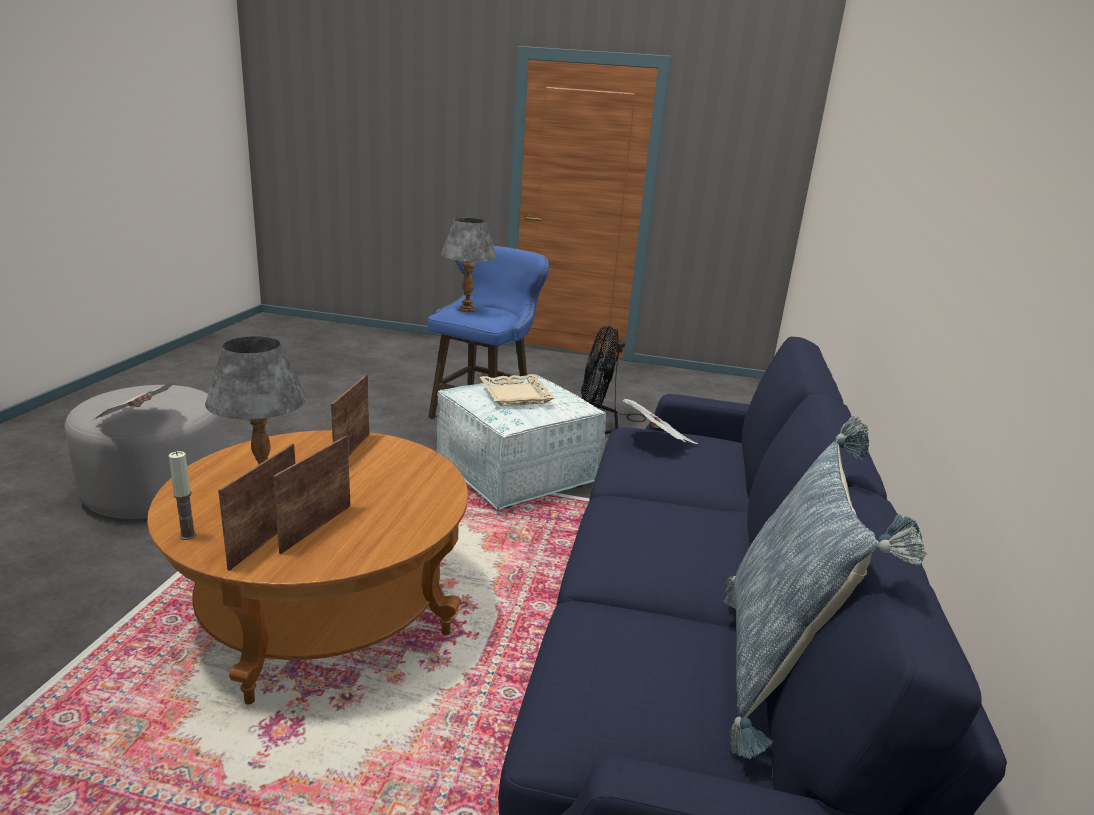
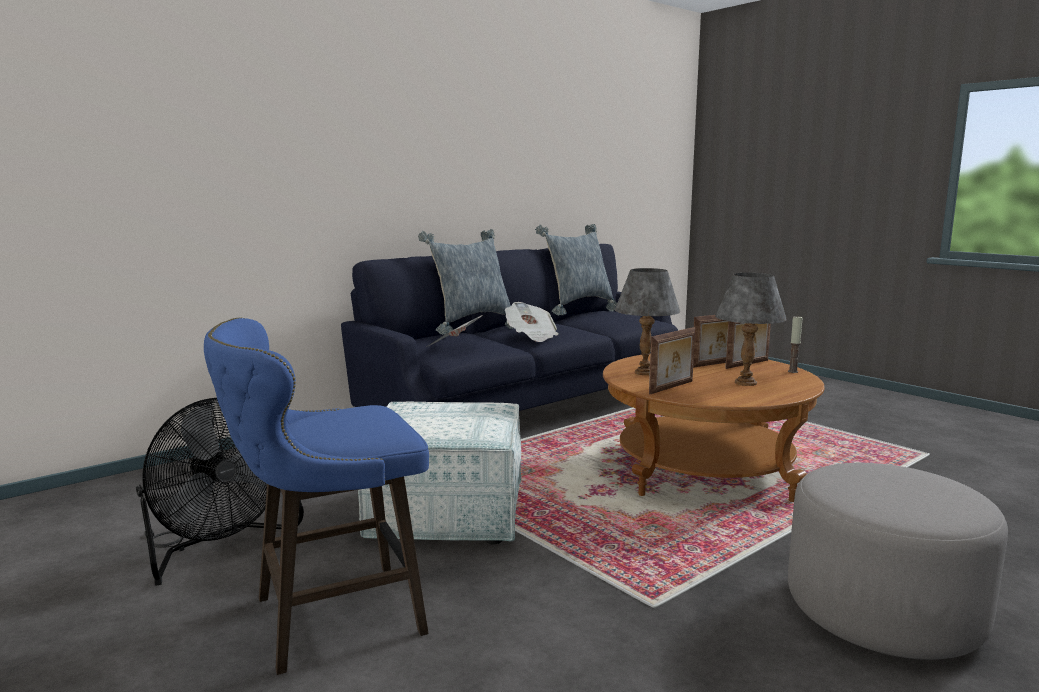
camera: 140 degrees left, 10 degrees down
(137, 419) = (888, 467): newspaper -> newspaper (531, 336)
(467, 309) = (362, 425): grey table lamp -> grey table lamp (644, 372)
(516, 395) = (449, 417): beige tray -> none
(747, 497) = (469, 331): none -> pillow

